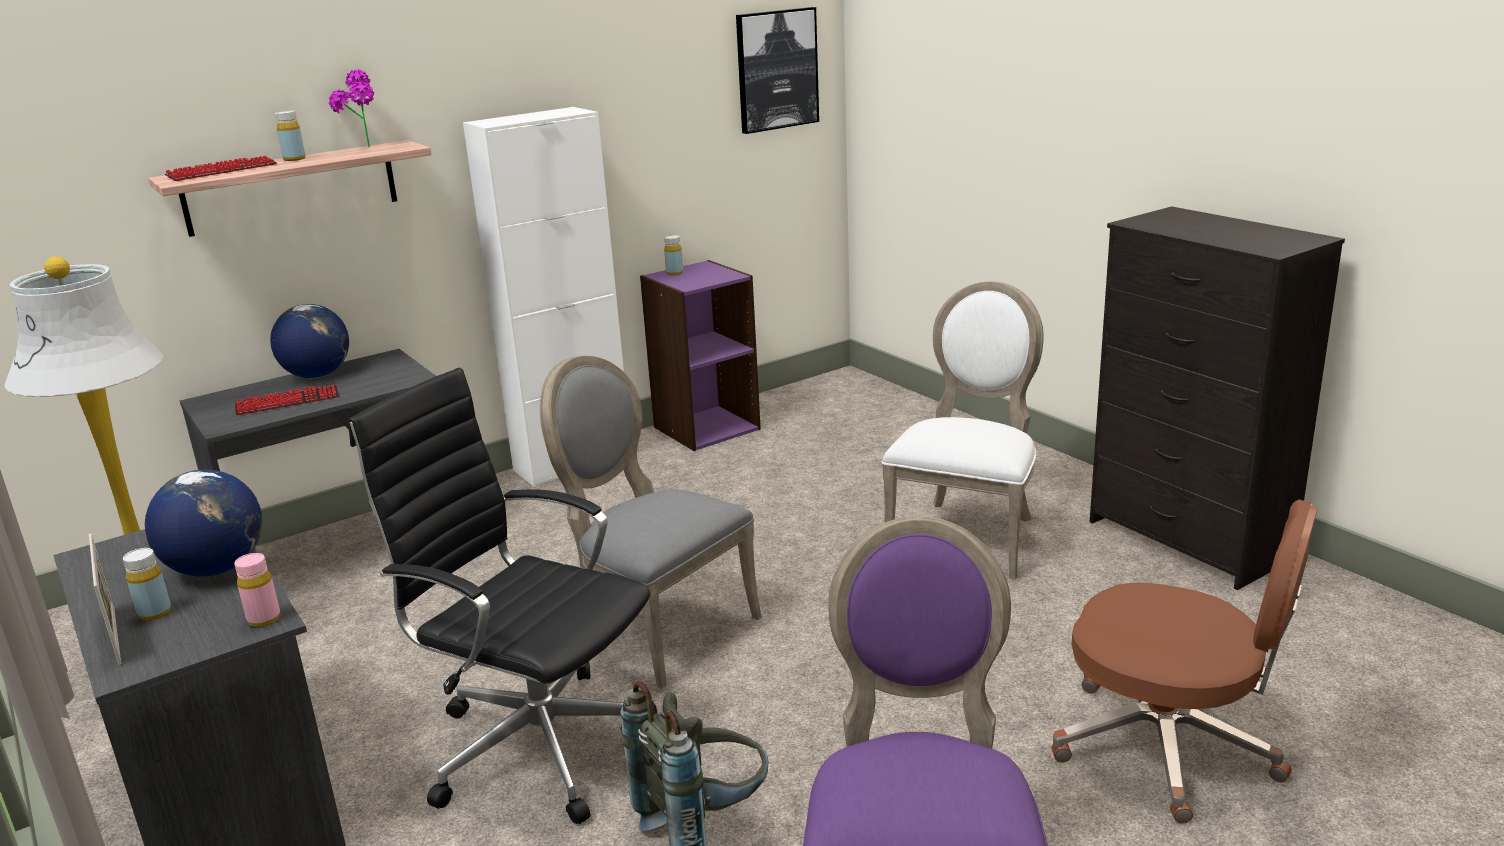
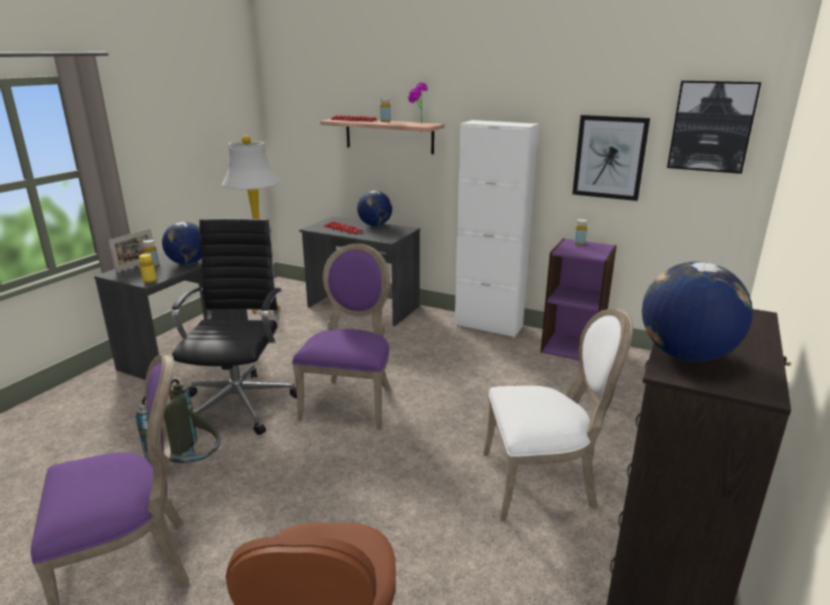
camera: 60 degrees right, 0 degrees up
(264, 619) = (149, 281): pink bottle -> yellow bottle
(656, 626) = (351, 401): grey chair -> purple chair
(674, 137) = (609, 157): none -> picture
(1244, 242) = (685, 355): none -> globe

